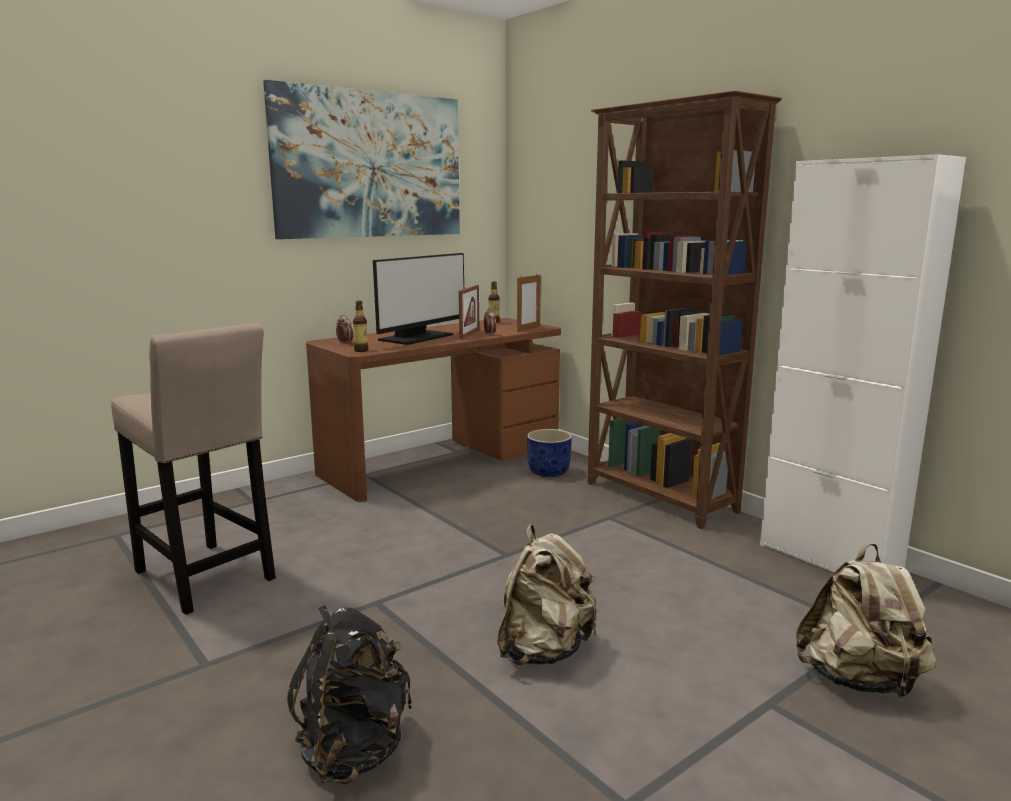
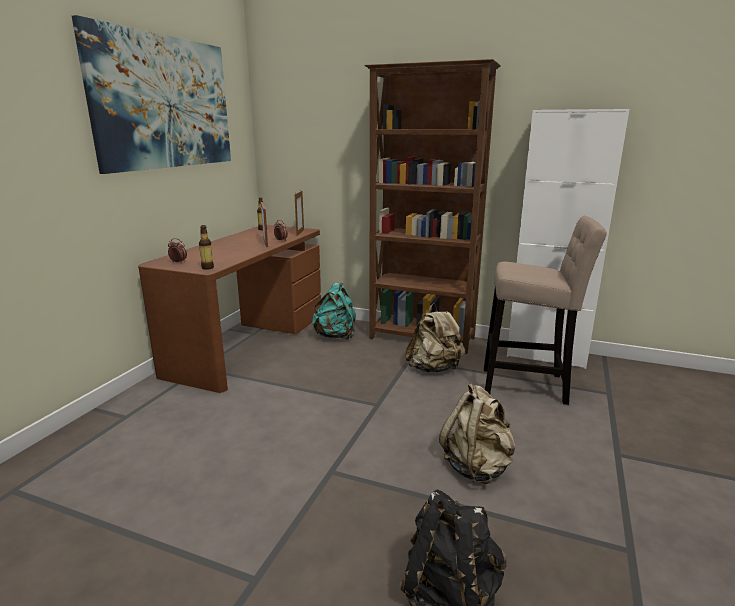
camera: 30 degrees left, 5 degrees up
(206, 579) = (164, 502): beige stool -> beige stool (529, 386)
(417, 338) = (231, 250): monitor -> none
(548, 472) = (335, 336): blue planter -> turquoise backpack
(860, 680) = (636, 424): beige backpack -> beige backpack (434, 368)

